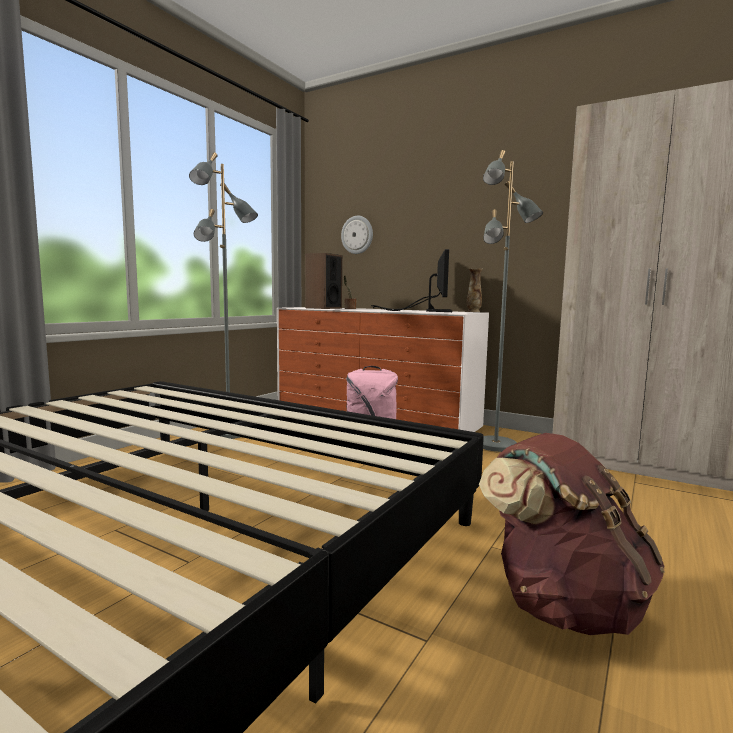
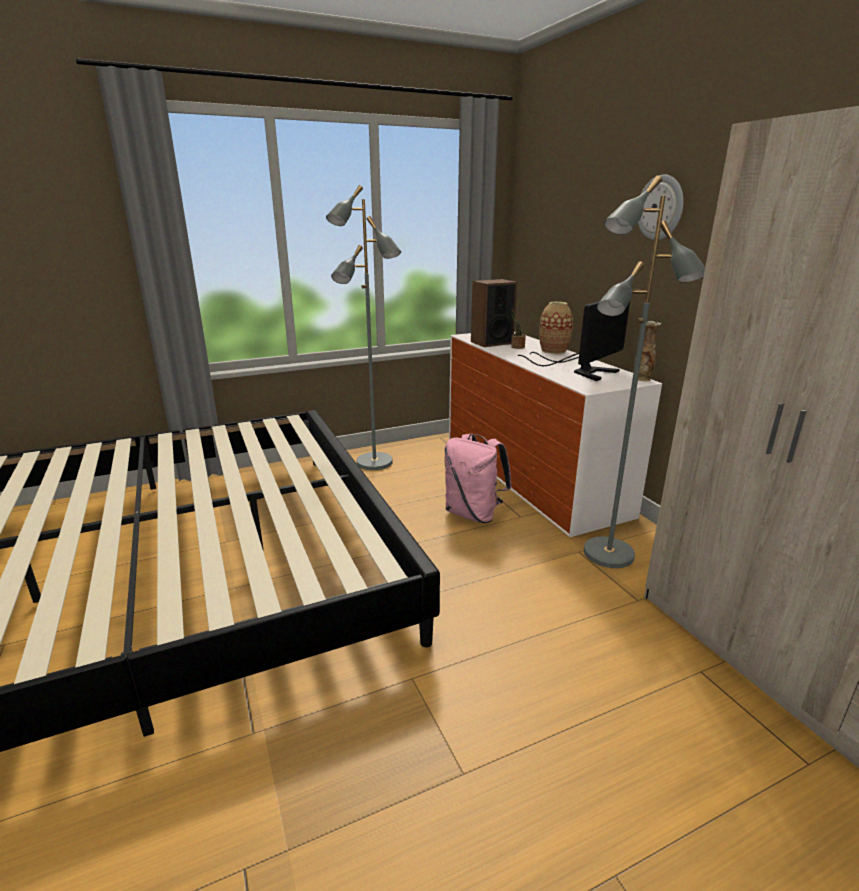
camera: 35 degrees right, 15 degrees up
(357, 235) = (551, 250): wall clock -> wall clock (660, 207)
(381, 309) = (553, 351): none -> vase
(563, 605) = (380, 764): brown backpack -> none

